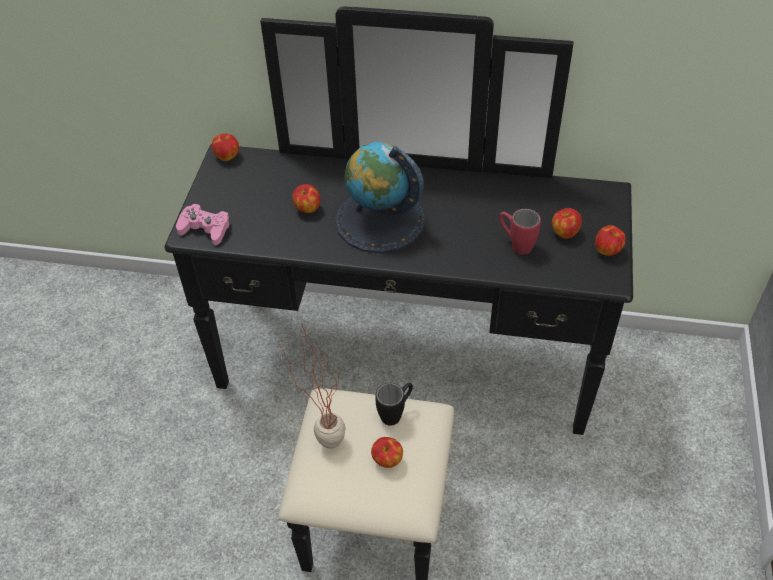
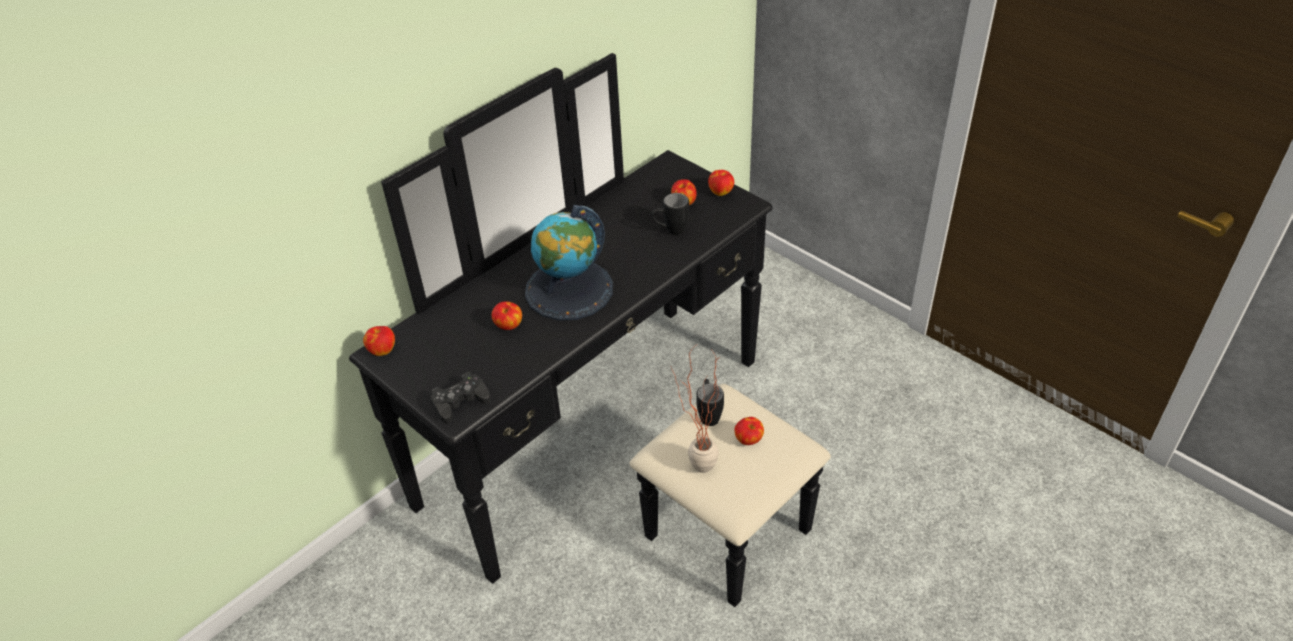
camera: 55 degrees left, 5 degrees down
(205, 229) = (460, 402): pink game controller -> black game controller
(516, 244) = (670, 231): red mug -> black mug

